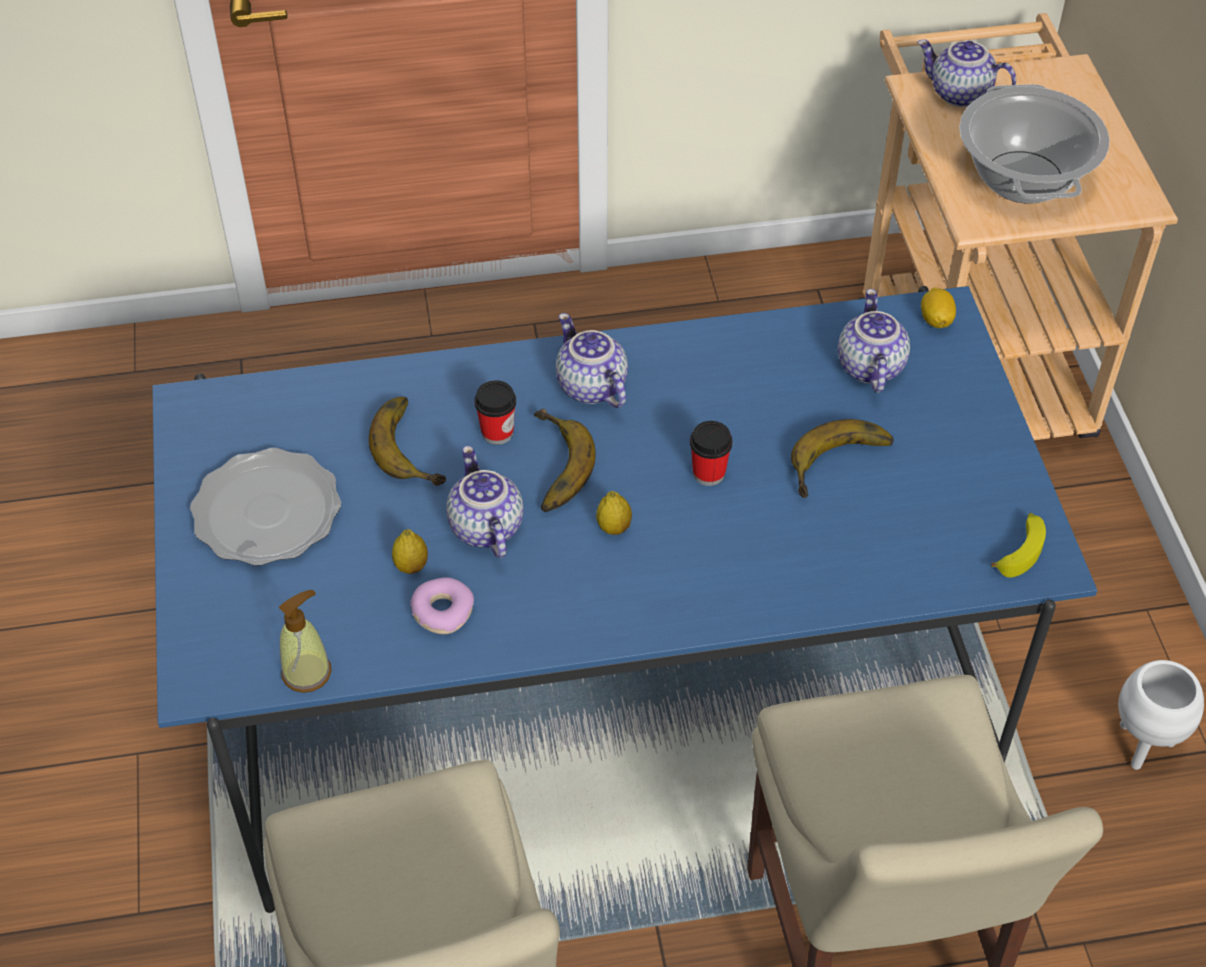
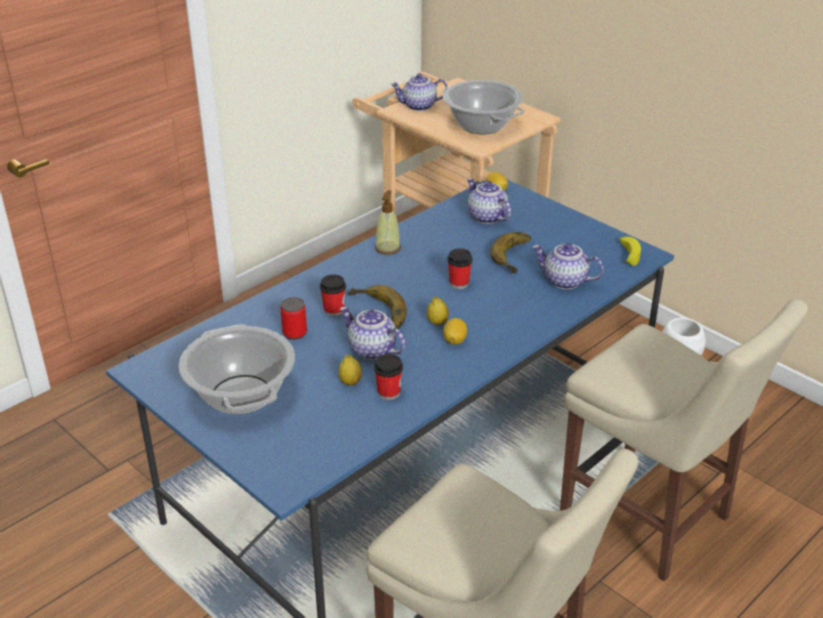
camera: 35 degrees left, 15 degrees down
(267, 511) = (240, 394): plate -> cooking pot
(307, 672) = (344, 452): soap dispenser -> soap dispenser (388, 248)
(415, 445) = (294, 333): banana -> can
(442, 611) = (389, 393): donut -> cup
(589, 386) = (361, 274): teapot -> teapot (564, 281)
(608, 571) = (454, 340): none -> lemon

